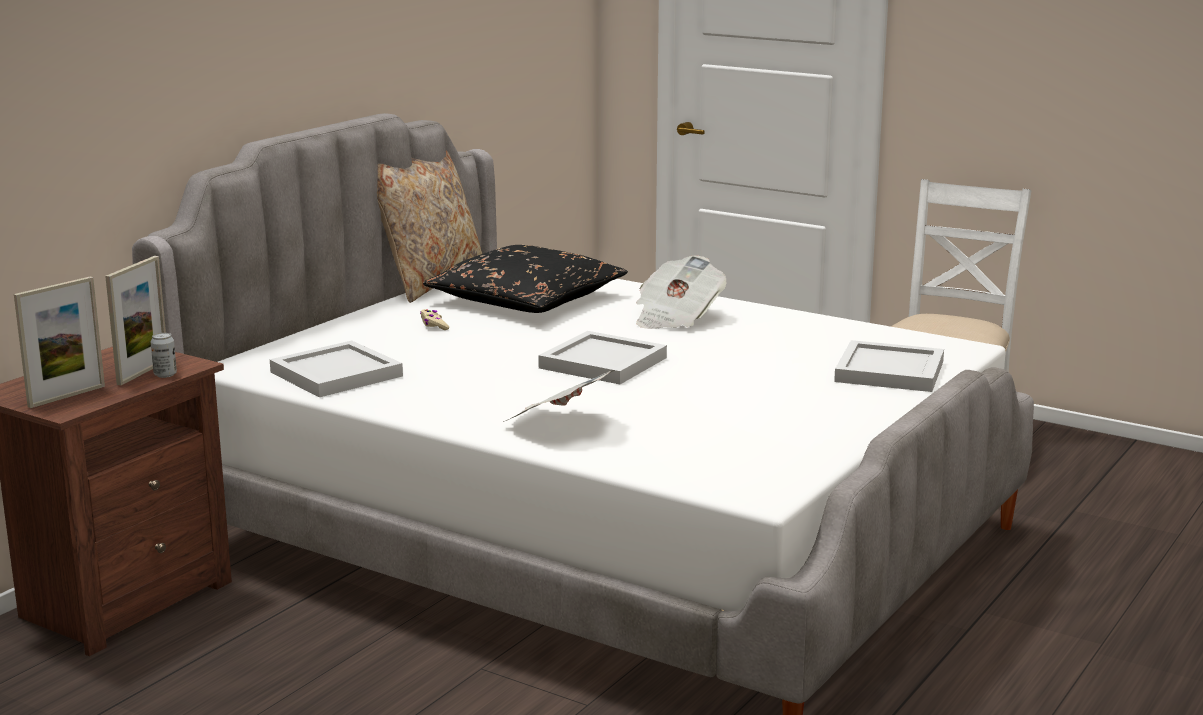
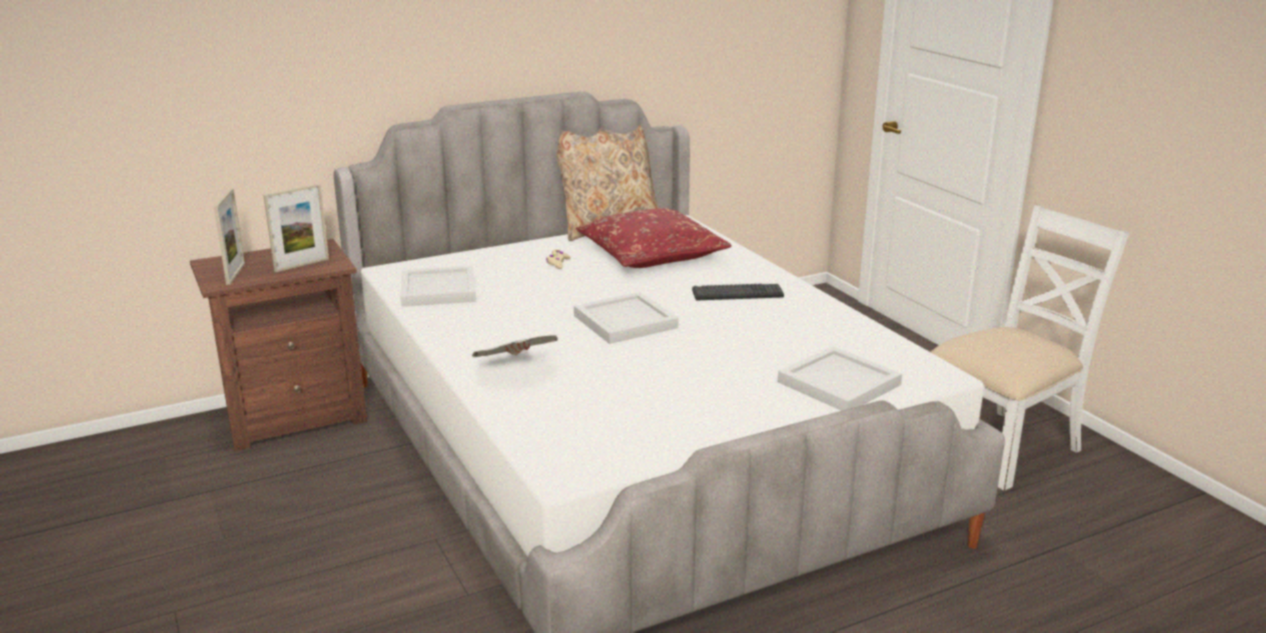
camera: 30 degrees right, 5 degrees up
(67, 396) = (235, 274): picture frame -> picture frame turned 75 degrees counterclockwise
(165, 375) = (310, 270): can -> none
(526, 300) = (651, 254): black pillow -> red pillow
(676, 318) = (737, 293): newspaper -> keyboard

